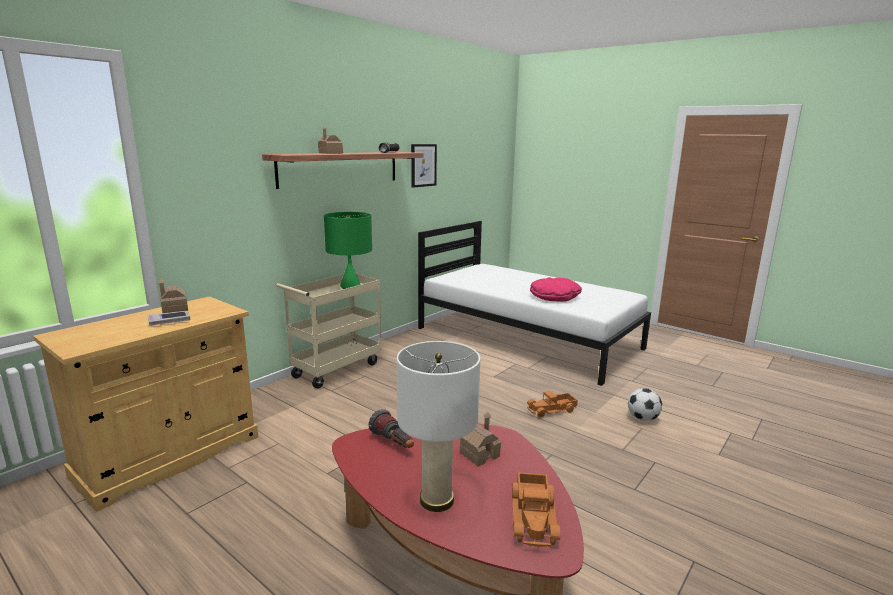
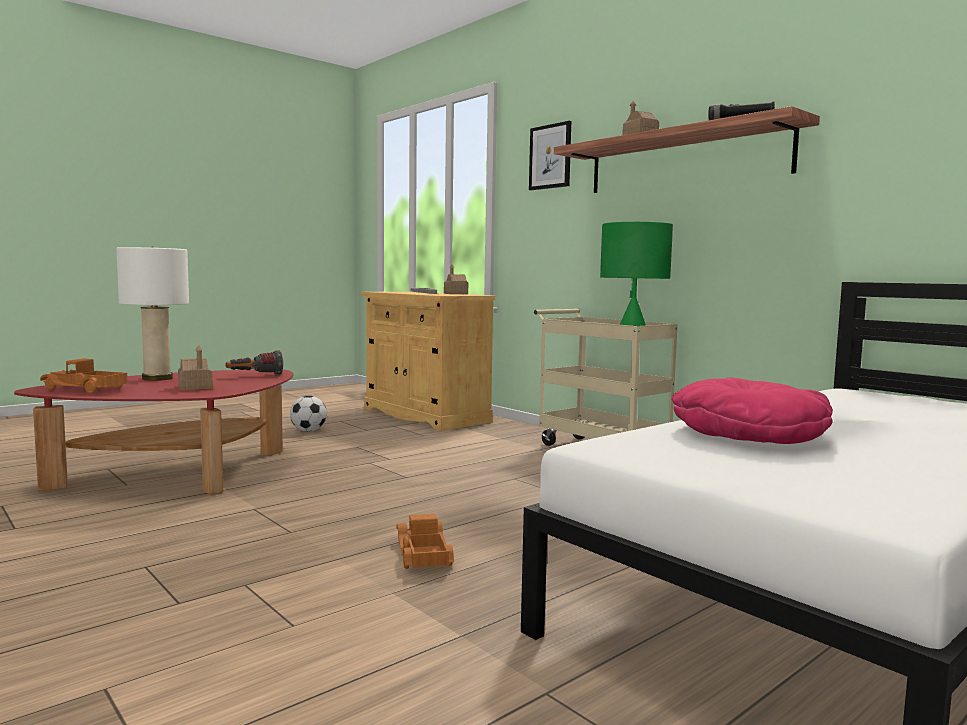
camera: 100 degrees right, 10 degrees down
(423, 165) = (889, 135): picture -> picture (550, 156)
(642, 418) = (328, 639): football -> football (308, 431)

